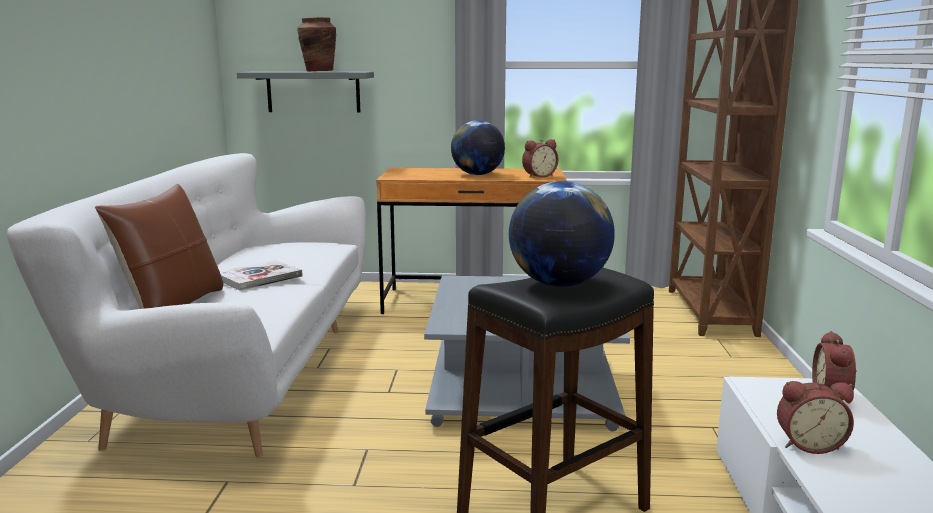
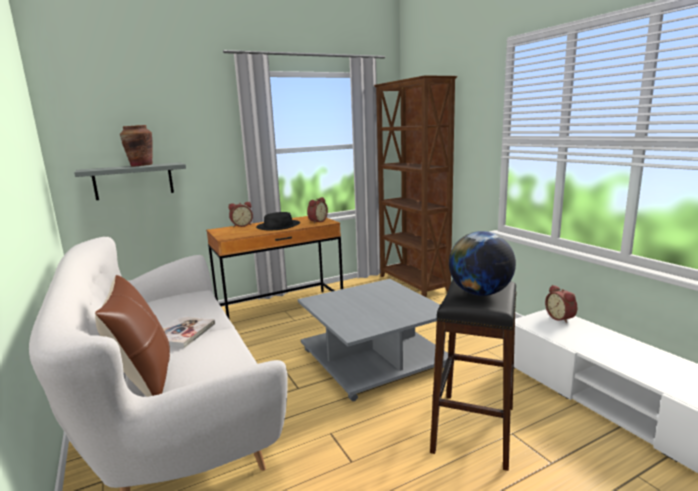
camera: 30 degrees left, 0 degrees up
(477, 174) = (278, 226): globe -> black hat
(808, 444) = (586, 346): alarm clock -> alarm clock (241, 225)

